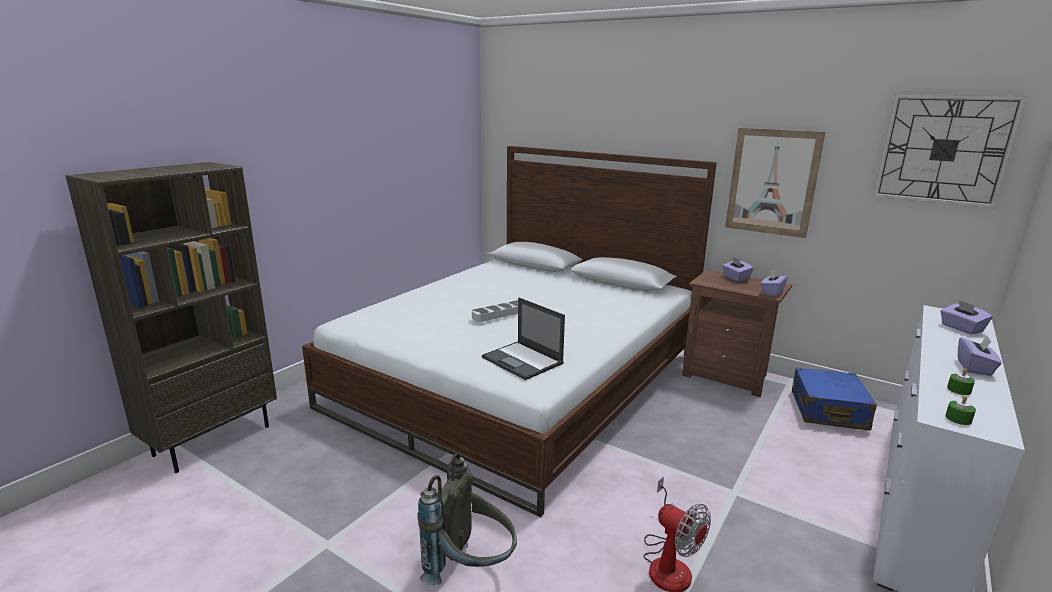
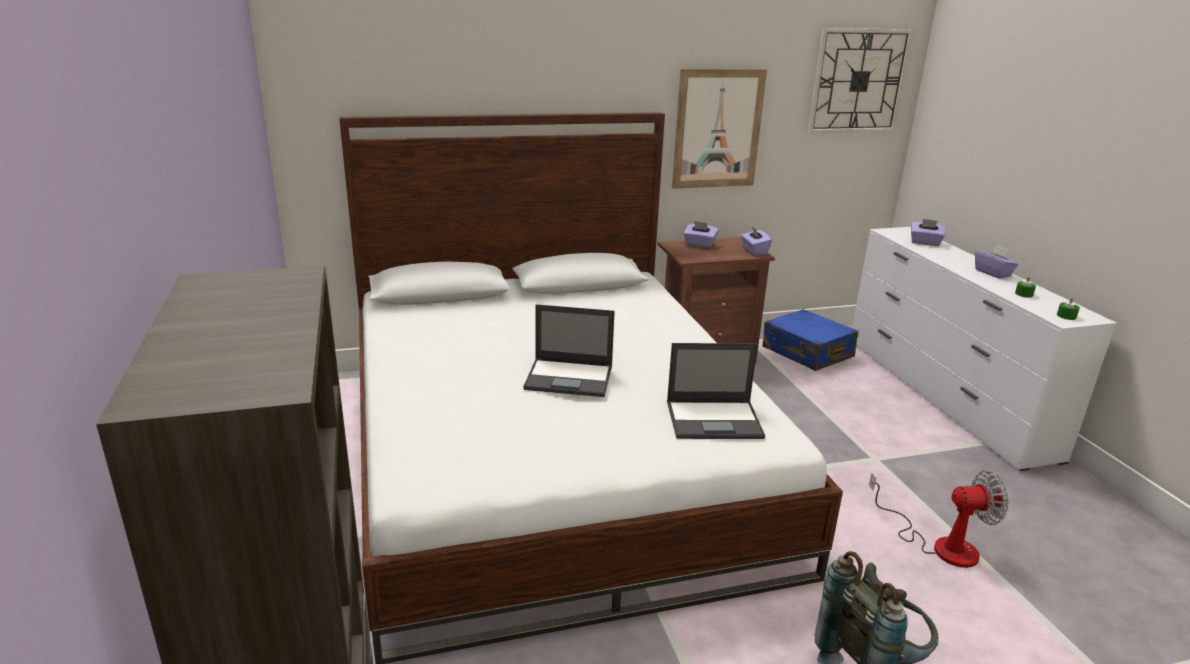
camera: 50 degrees left, 5 degrees up
(499, 314) = (570, 378): grey tray -> laptop

